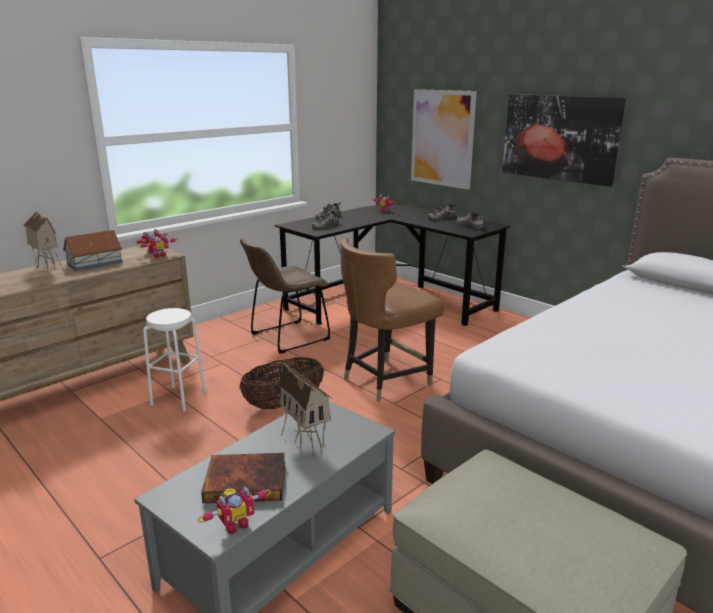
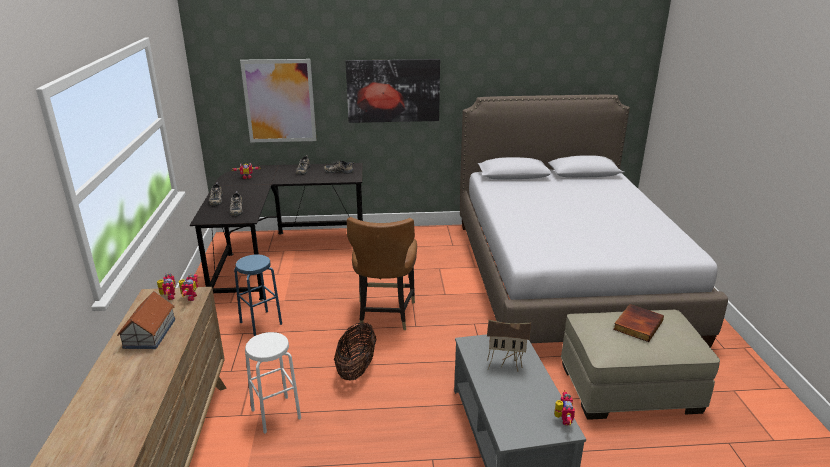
camera: 50 degrees left, 5 degrees up
(47, 268) = (117, 362): toy house -> none
(246, 480) = (523, 400): book -> book (637, 324)
(286, 338) = (261, 323): brown chair -> blue stool

